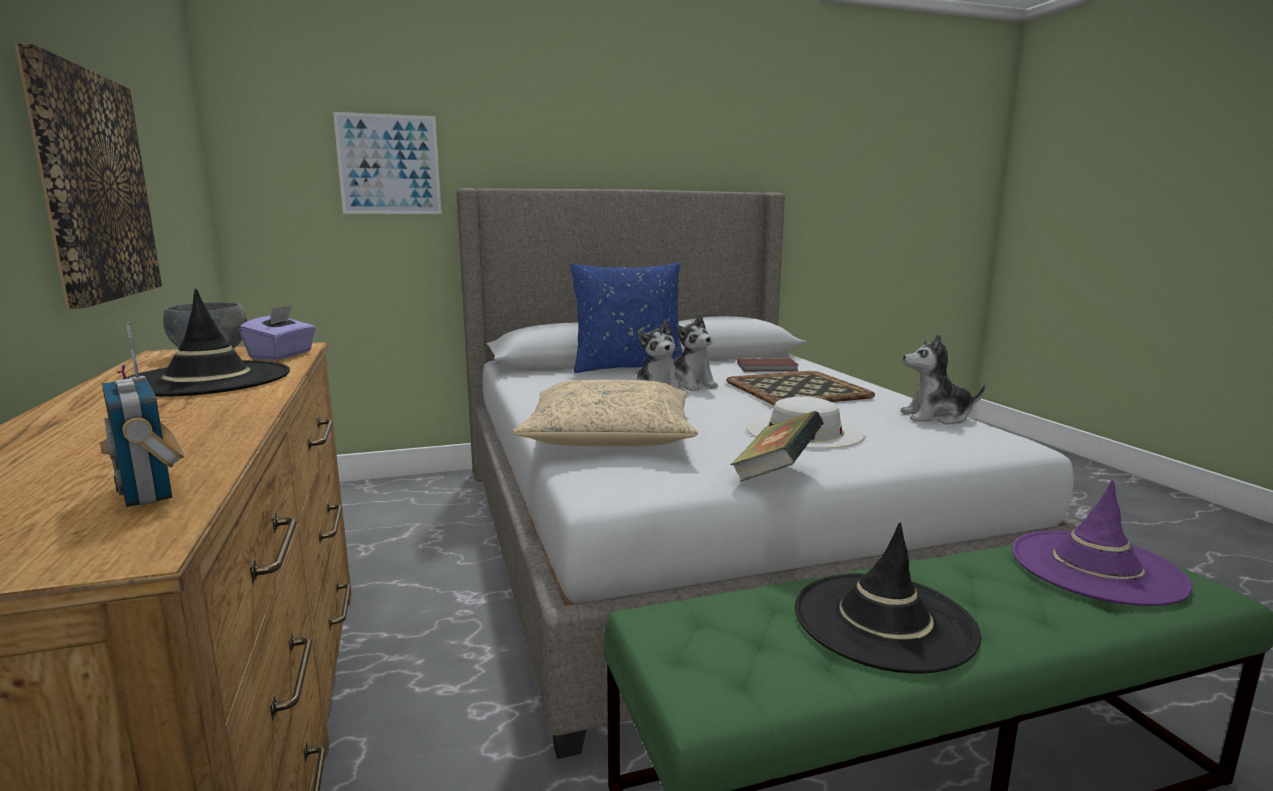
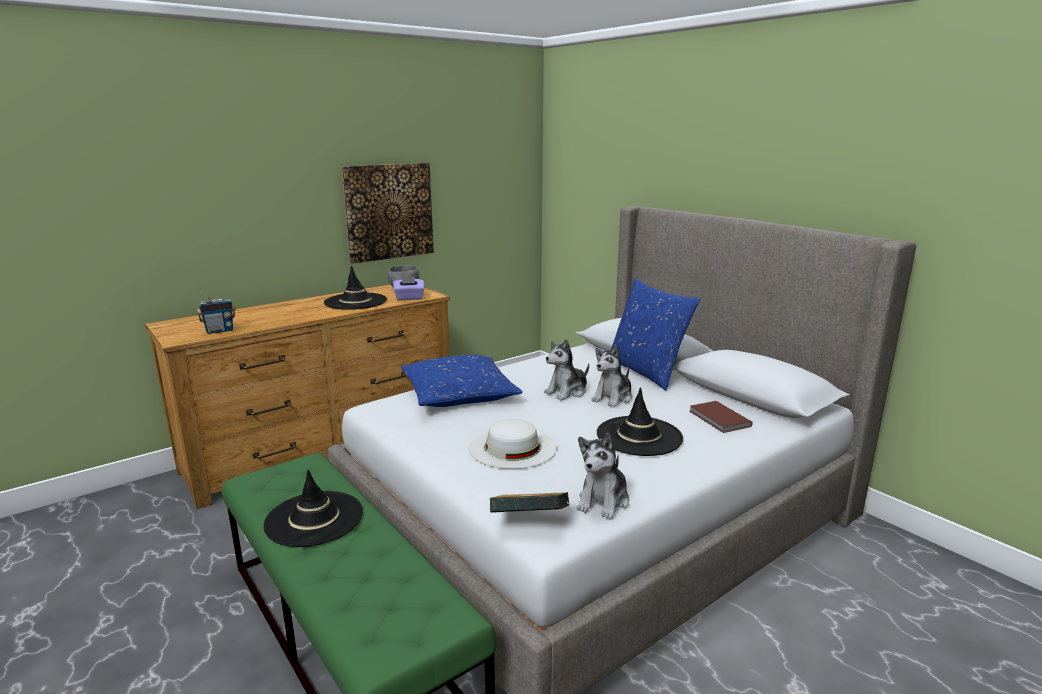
camera: 70 degrees right, 5 degrees up
(149, 491) = (219, 331): radio -> radio turned 150 degrees counterclockwise
(389, 164) = (612, 184): picture -> none
(609, 436) = (459, 394): beige pillow -> blue pillow
(776, 473) = (411, 444): book -> book (530, 522)
(796, 389) = (639, 436): tray -> black hat
(936, 417) = (603, 501): plush toy -> plush toy turned 135 degrees counterclockwise
(1096, 568) = (402, 606): purple hat -> none

